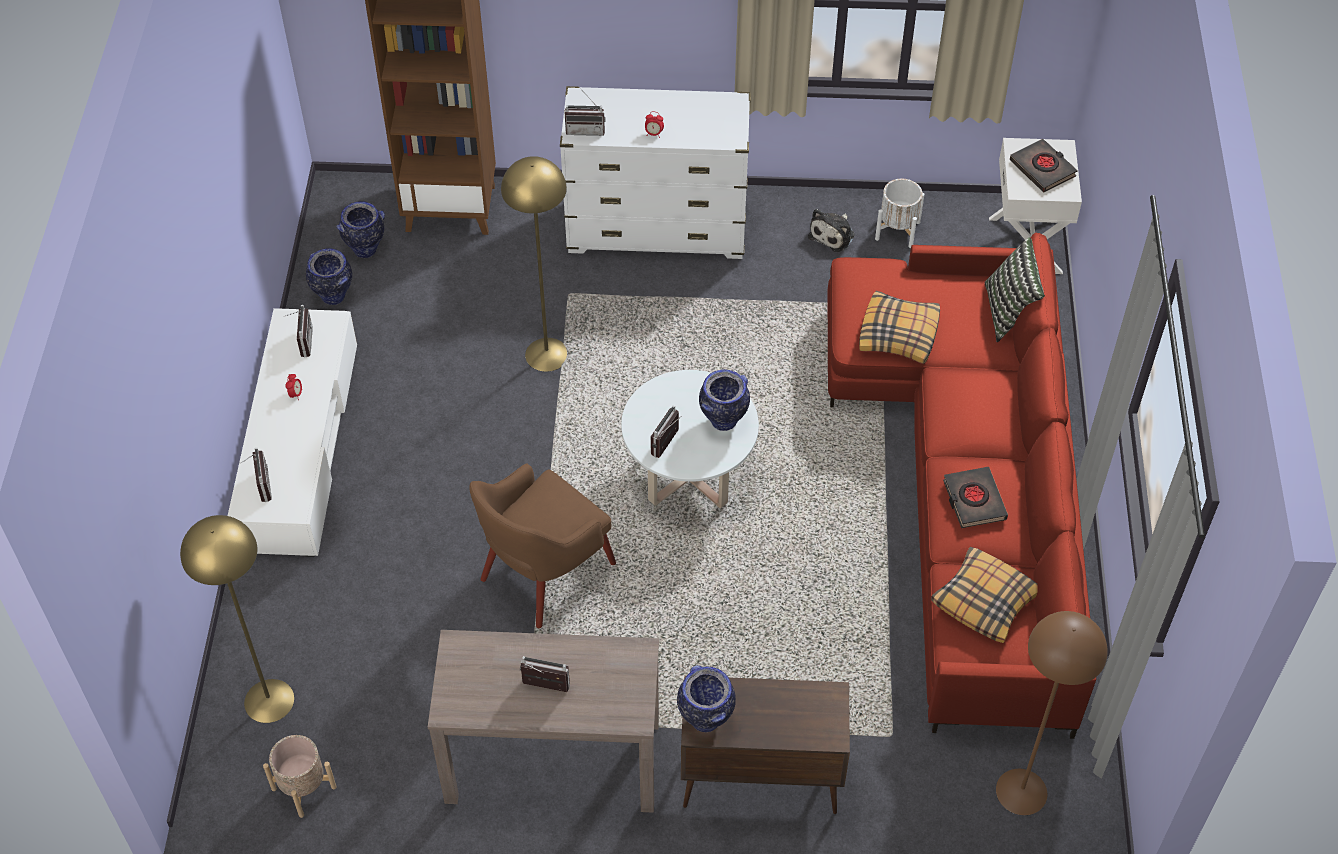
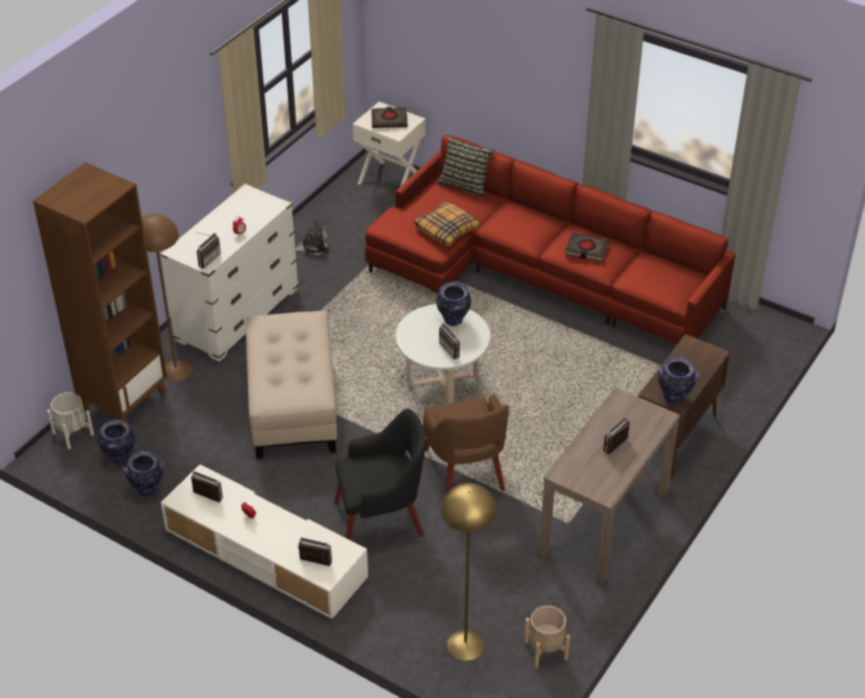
camera: 60 degrees left, 10 degrees down
(417, 527) = (382, 519): none -> black armchair
(547, 354) = (294, 404): yellow floor lamp -> beige ottoman
(833, 234) = (313, 246): plush toy -> plush toy turned 75 degrees counterclockwise
(897, 230) = (334, 221): white planter -> white planter (73, 434)
(985, 601) = (653, 274): pillow -> none
(1021, 791) = (745, 341): brown floor lamp -> brown floor lamp (175, 370)

